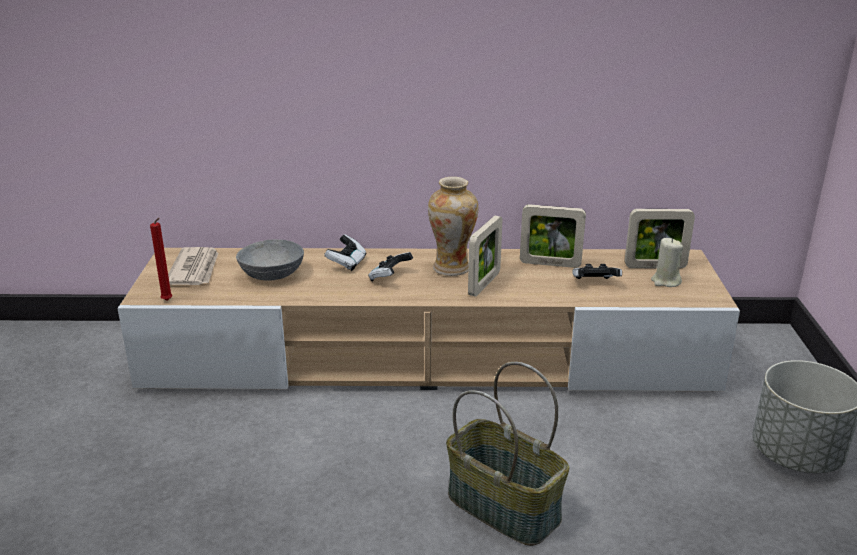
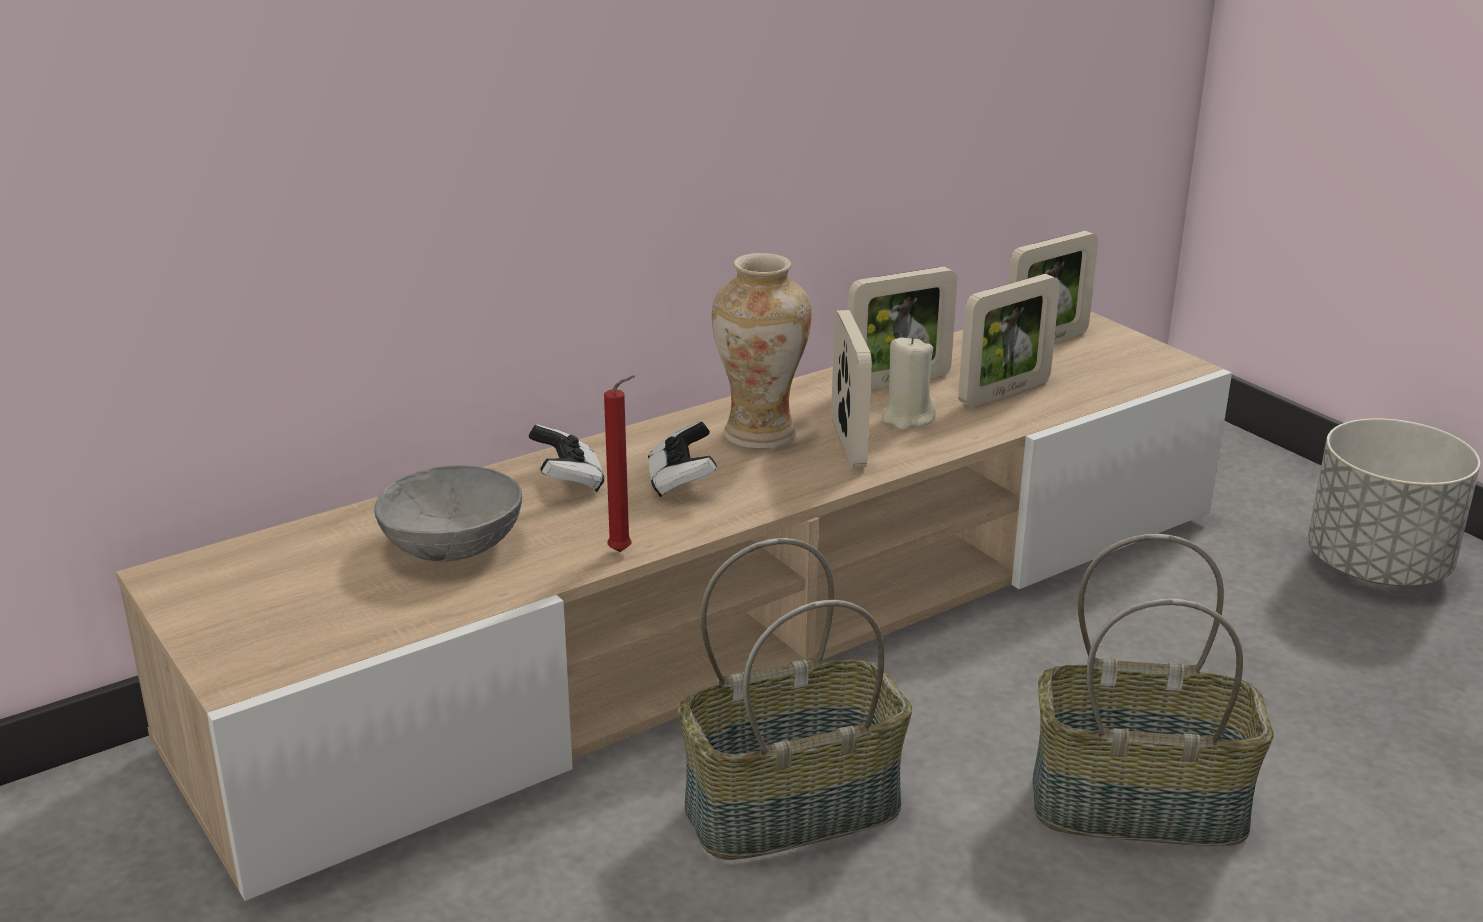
camera: 35 degrees left, 0 degrees up
(168, 301) = (311, 666): red candle -> red candle (623, 552)
(195, 270) = (275, 587): newspaper -> none
(355, 440) = (793, 806): none -> basket
(594, 284) = (1004, 393): game controller -> picture frame
(665, 281) = (1089, 360): beige candle -> beige candle (907, 418)

